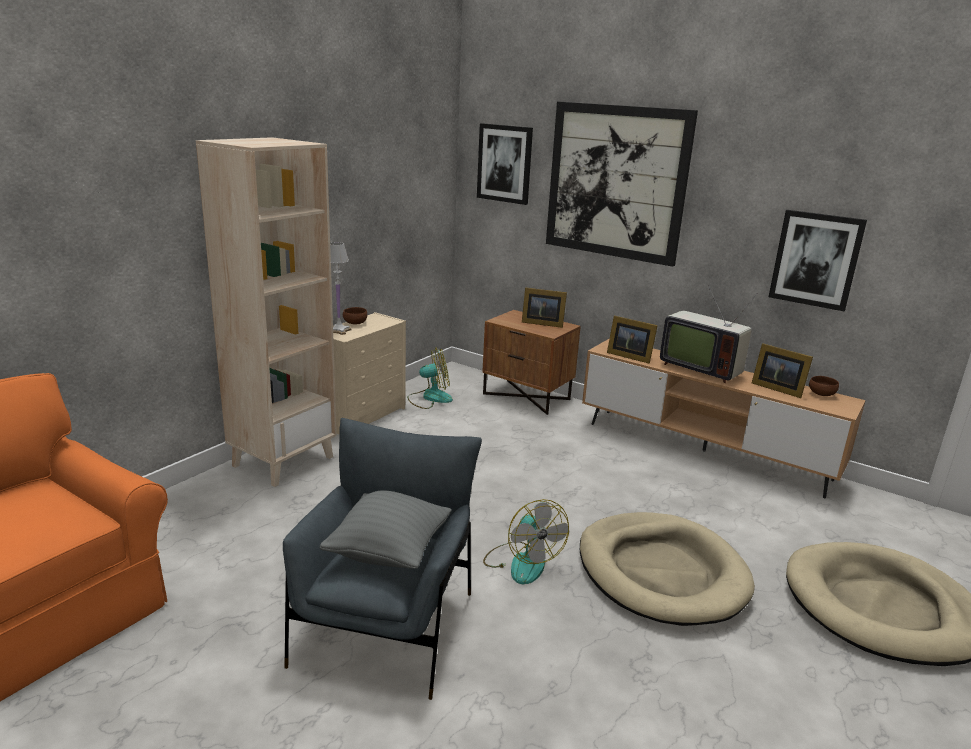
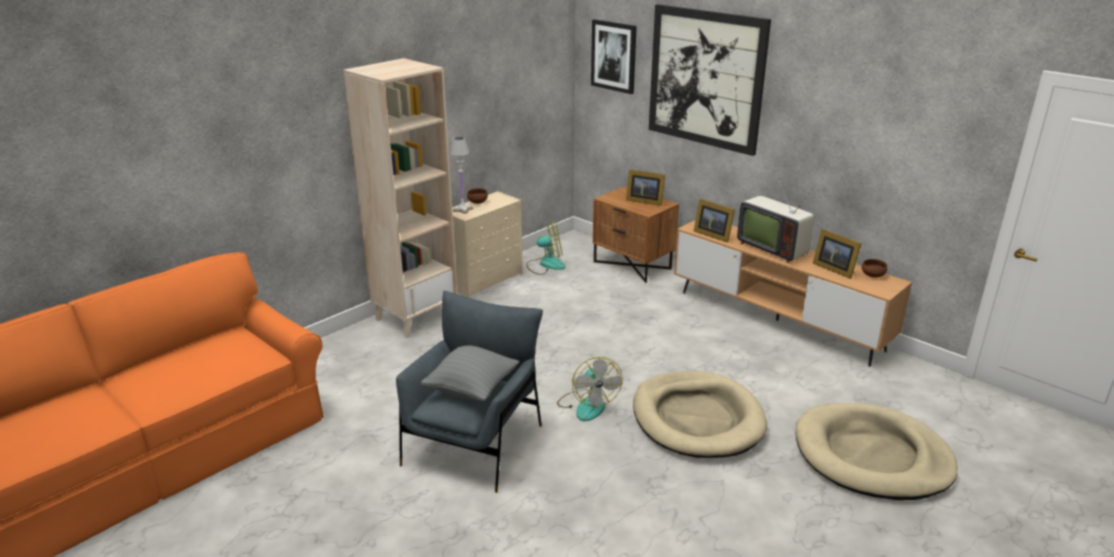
camera: 10 degrees right, 5 degrees up
(816, 259) = (870, 156): picture -> none

